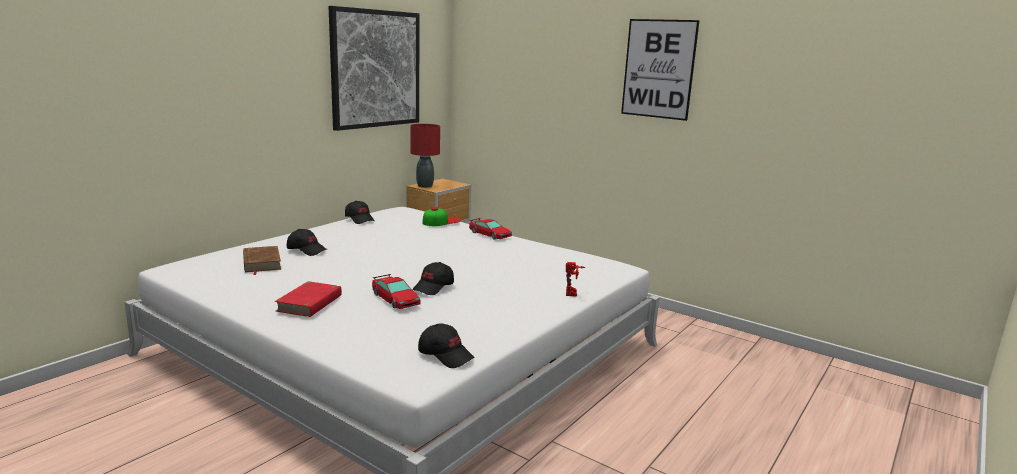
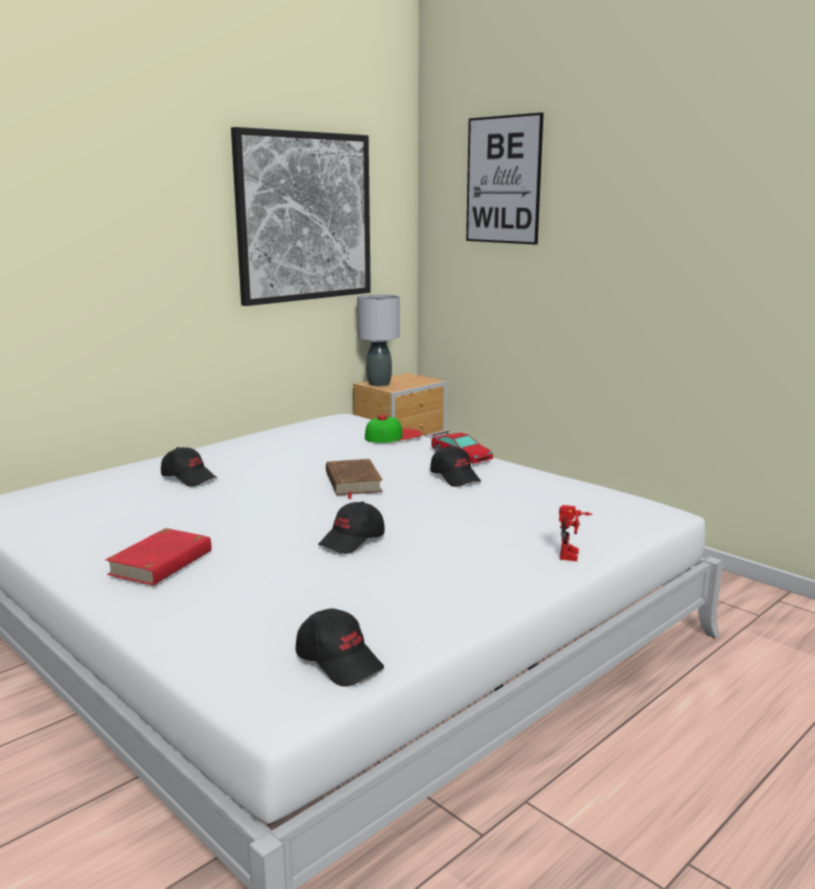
camera: 10 degrees right, 0 degrees up
(261, 263) = (119, 497): brown book -> brown book (352, 482)
(360, 219) = (278, 432): black cap -> black cap (455, 477)
(395, 299) = (288, 559): toy car -> none
(425, 186) = (379, 384): red table lamp -> grey table lamp
(658, 69) = (726, 197): picture -> picture (503, 180)

